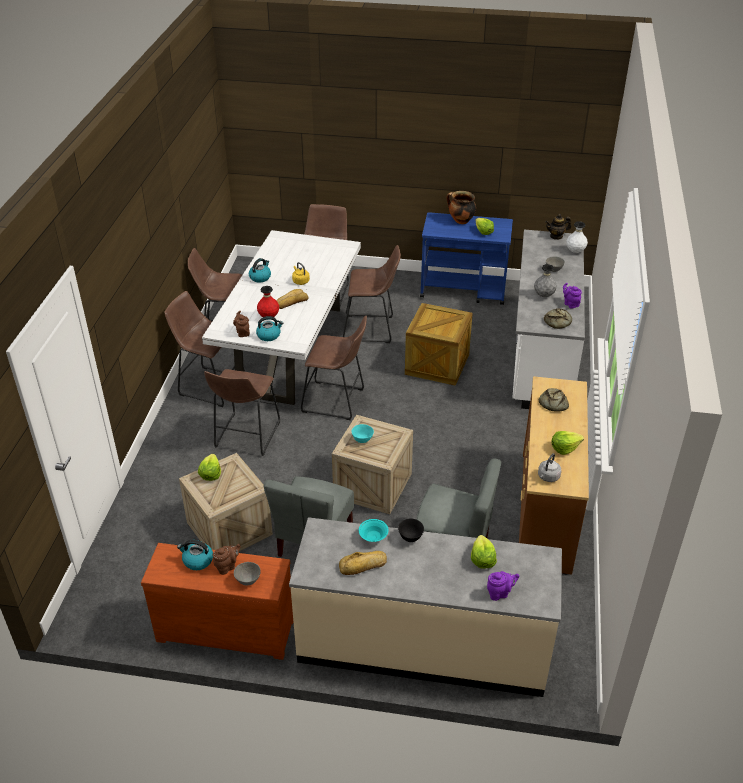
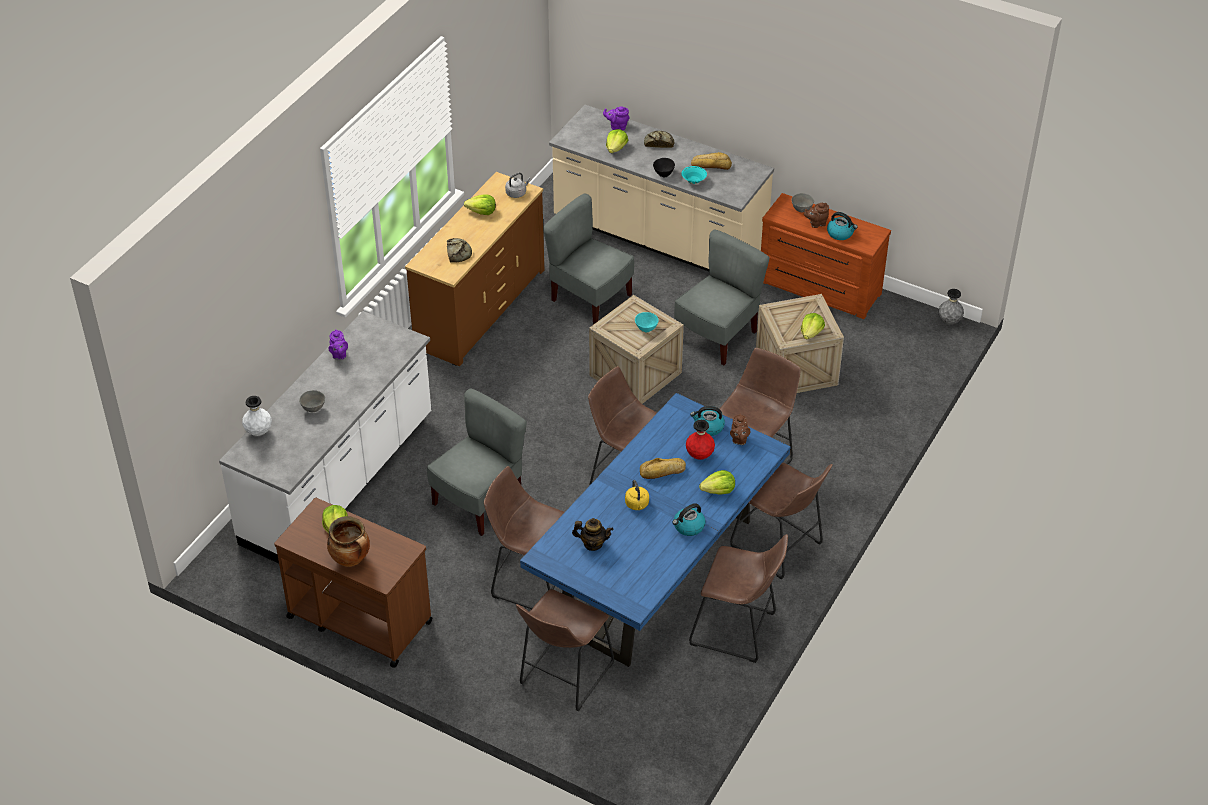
camera: 160 degrees left, 5 degrees up
(247, 300) = (718, 490): none -> lettuce
(291, 351) = (656, 574): white dining table -> blue dining table
(437, 364) = (479, 501): crate -> grey chair
(464, 290) = (359, 619): blue cart -> brown cart
(543, 295) = (359, 374): grey vase -> grey vase (949, 321)
(556, 236) = (258, 465): teapot -> teapot (593, 544)
(558, 322) = (374, 335): bread -> bread (659, 142)

